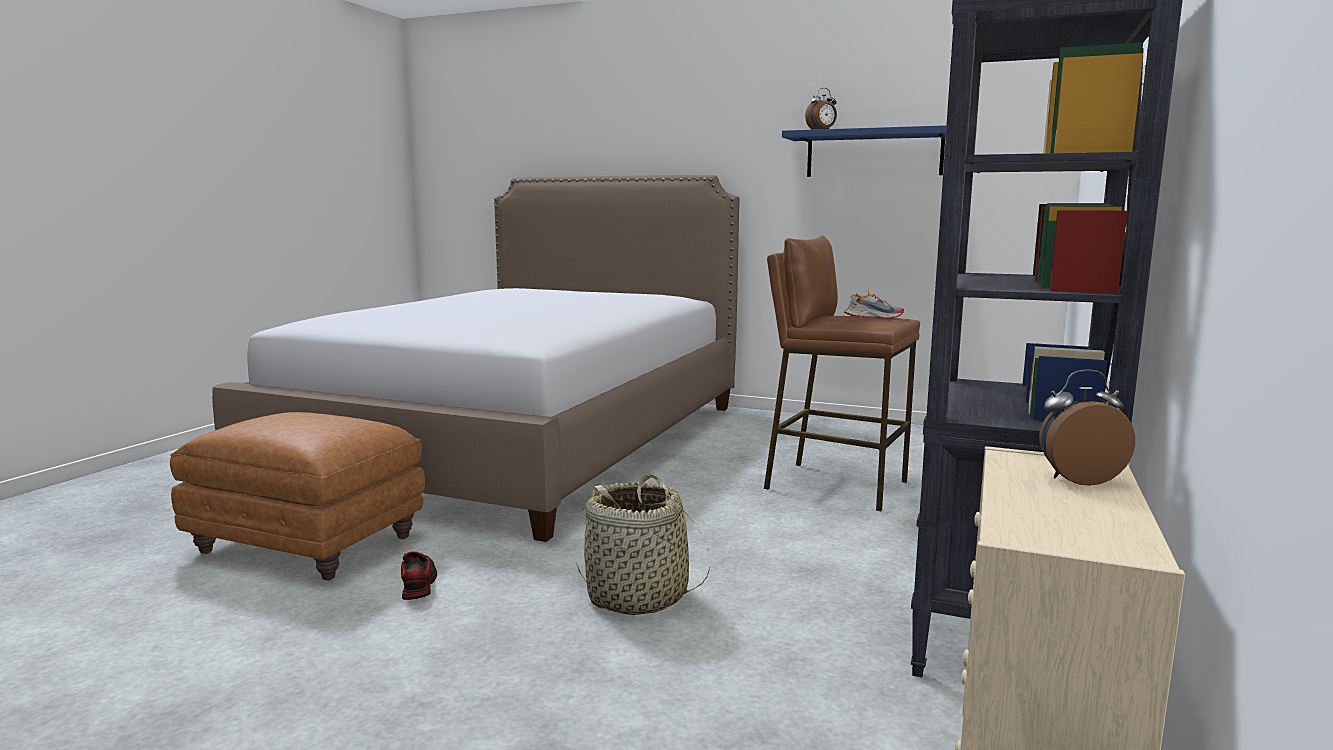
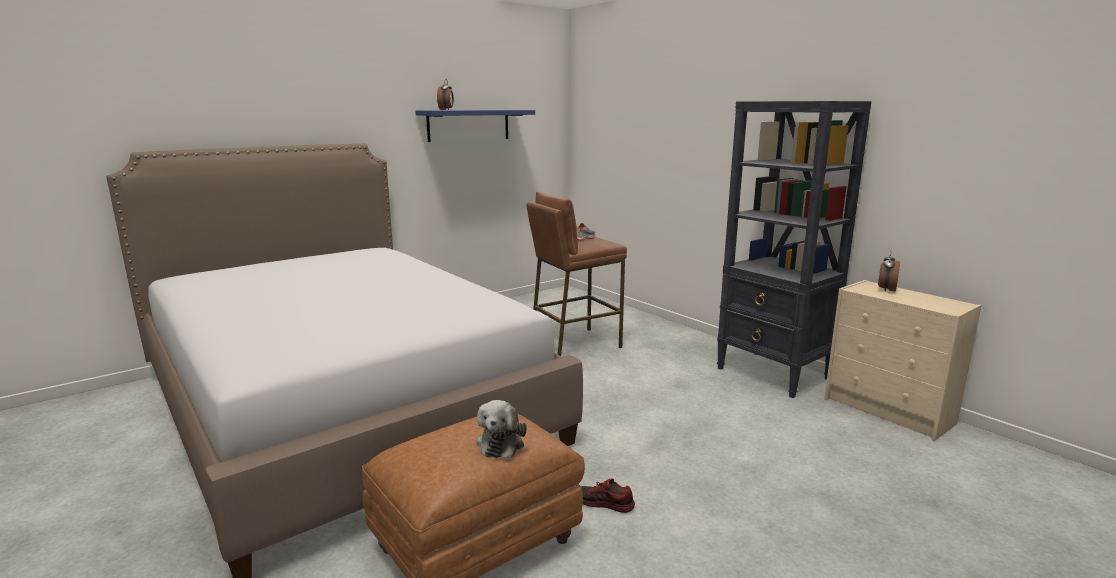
camera: 60 degrees left, 5 degrees up
(298, 430) = (501, 442): none -> plush toy
(638, 596) = (677, 434): basket -> none

